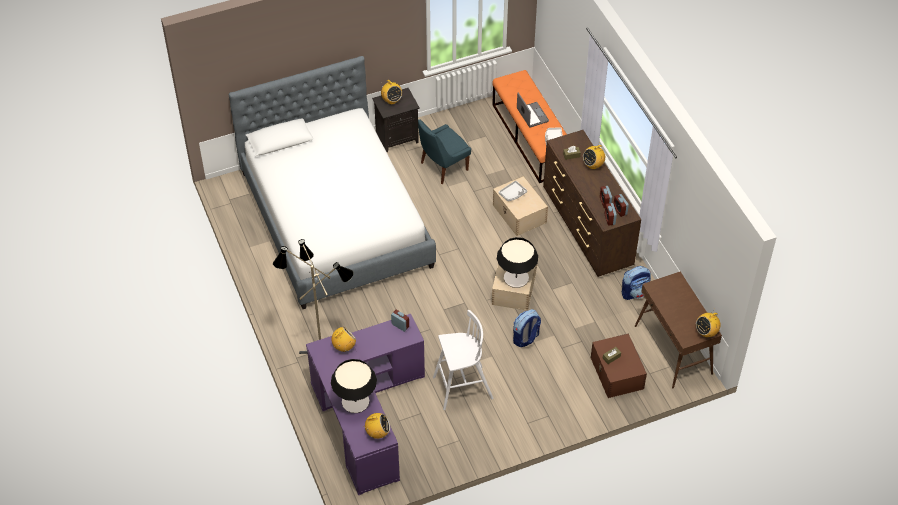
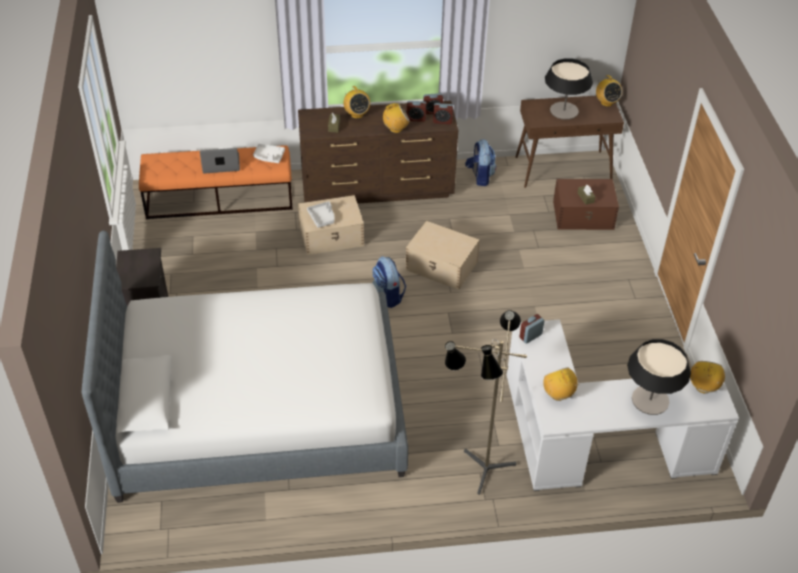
camera: 75 degrees left, 5 degrees down
(364, 413) = (593, 443): purple desk -> white desk
(391, 100) = (132, 271): radio -> radio (395, 129)
(442, 167) = (223, 285): blue chair -> none
(461, 388) = (574, 342): white stool -> none
(516, 277) = (451, 243): table lamp -> table lamp (564, 111)
(525, 338) = (517, 272): backpack -> backpack (388, 296)

